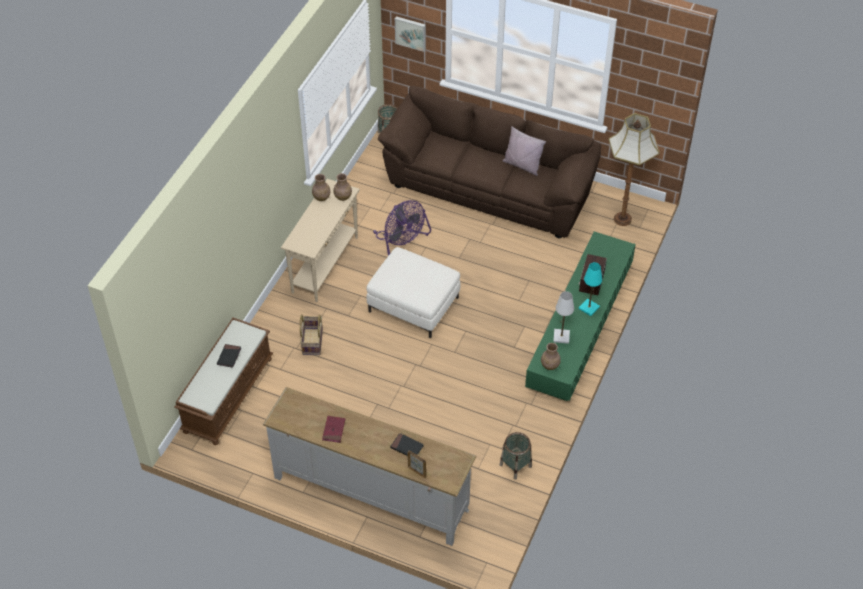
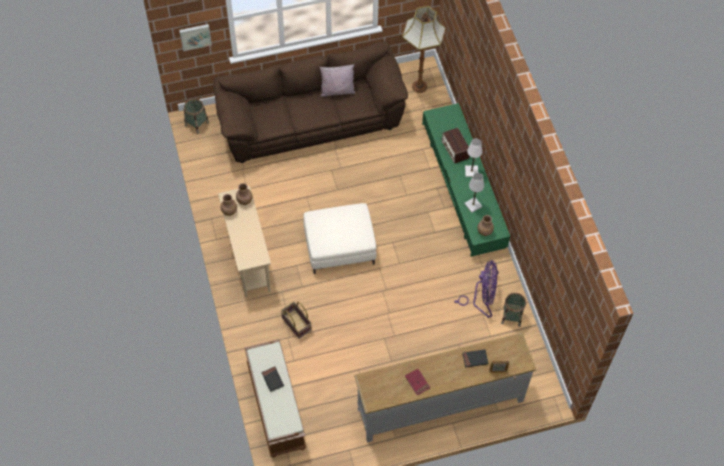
camera: 40 degrees left, 10 degrees up
(400, 242) = (285, 204): purple fan -> purple fan (481, 296)
(589, 308) = (471, 171): turquoise table lamp -> white table lamp

